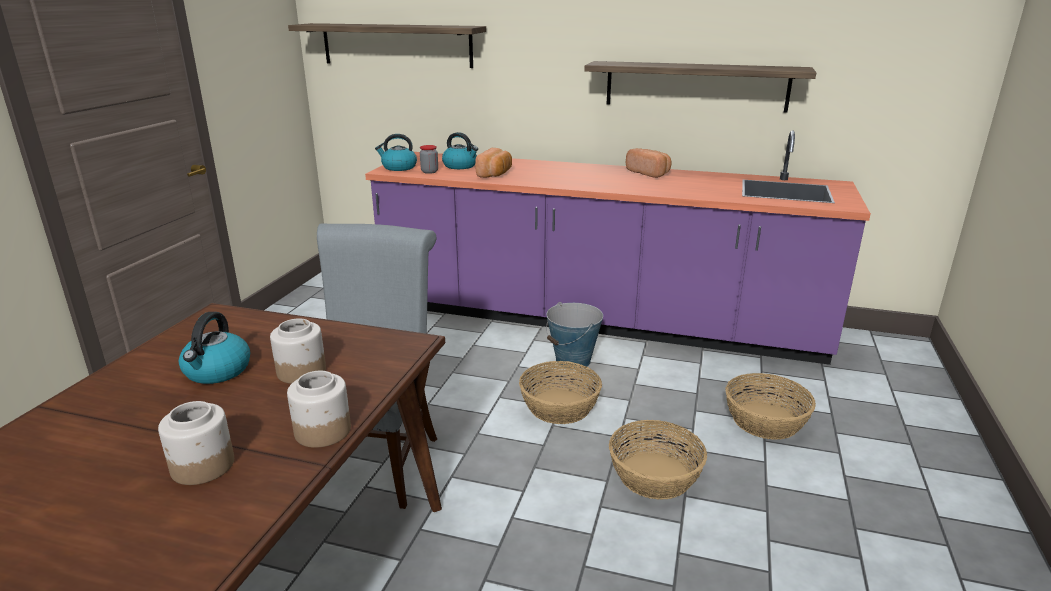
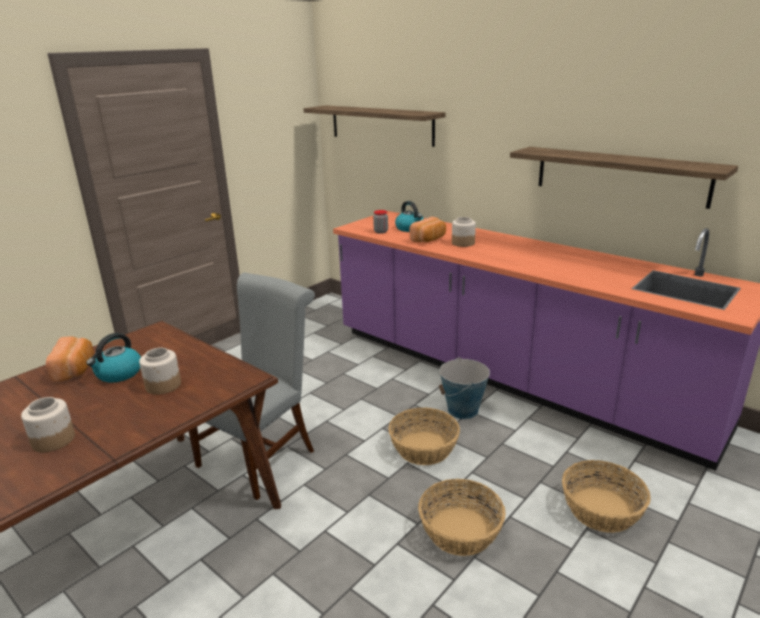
camera: 25 degrees right, 0 degrees up
(322, 431) = (134, 434): jar -> jar (462, 243)
(398, 167) = (362, 225): kettle -> none
(649, 173) = (566, 253): bread -> bread (76, 369)

